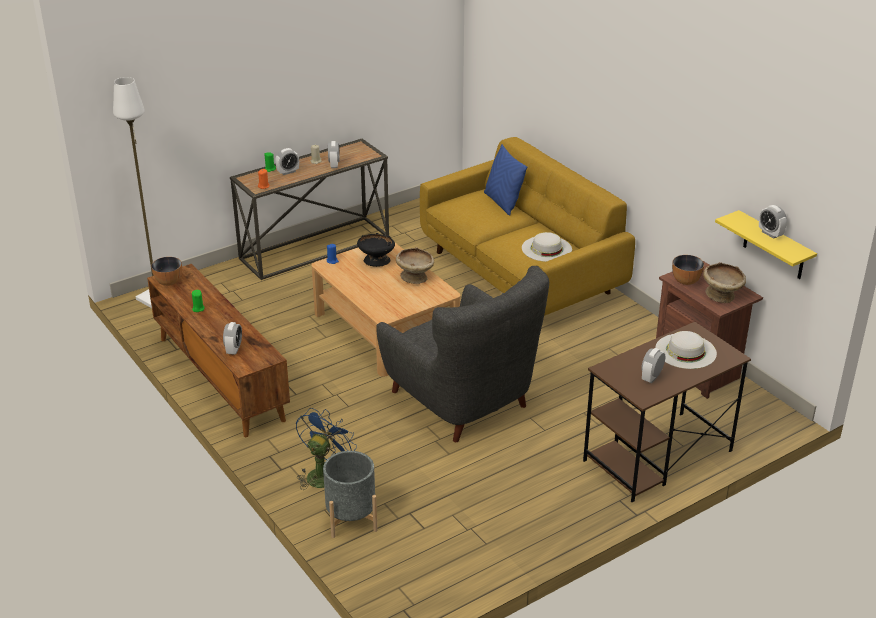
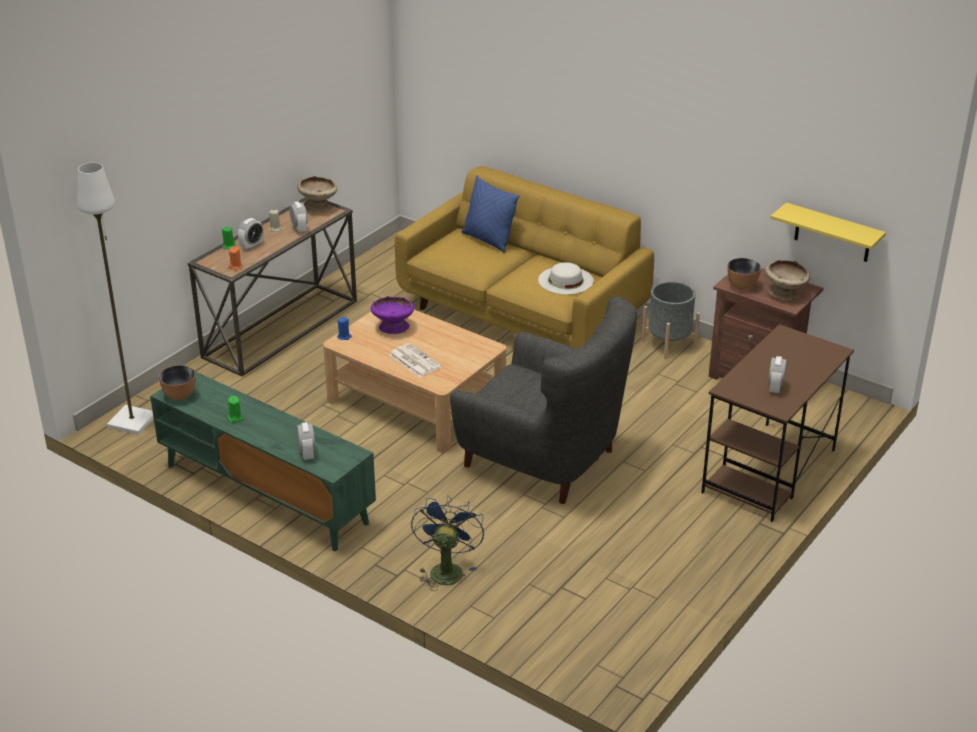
camera: 20 degrees left, 0 degrees up
(219, 378) = (264, 494): brown tv stand -> green tv stand
(351, 519) = (505, 608): grey planter -> grey planter (669, 343)
(375, 292) = (414, 361): none -> newspaper
(376, 261) = (393, 328): black bowl -> purple bowl
(415, 277) = (446, 337): beige bowl -> beige bowl (318, 206)
(685, 351) = (790, 355): white hat -> none
(770, 234) = (831, 221): alarm clock -> none

